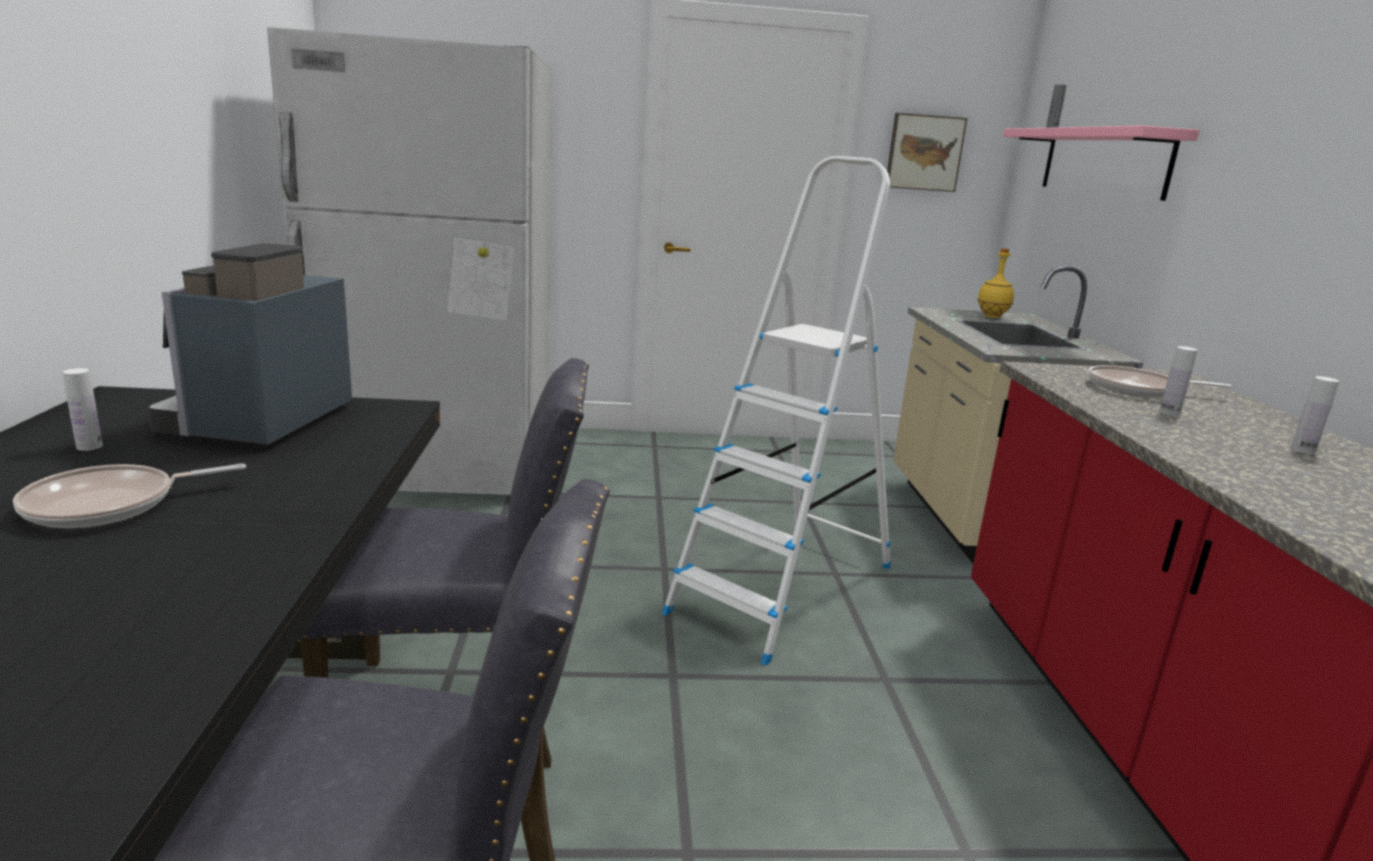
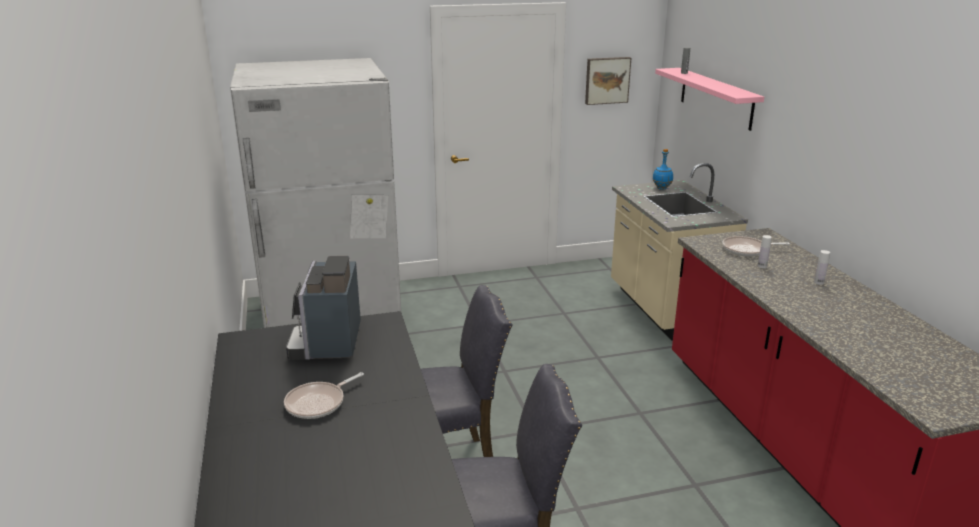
camera: 10 degrees left, 5 degrees up
(89, 446) = (267, 373): white bottle -> none
(784, 589) = (573, 371): white step ladder -> none
(991, 317) = (661, 188): yellow bottle -> blue bottle

